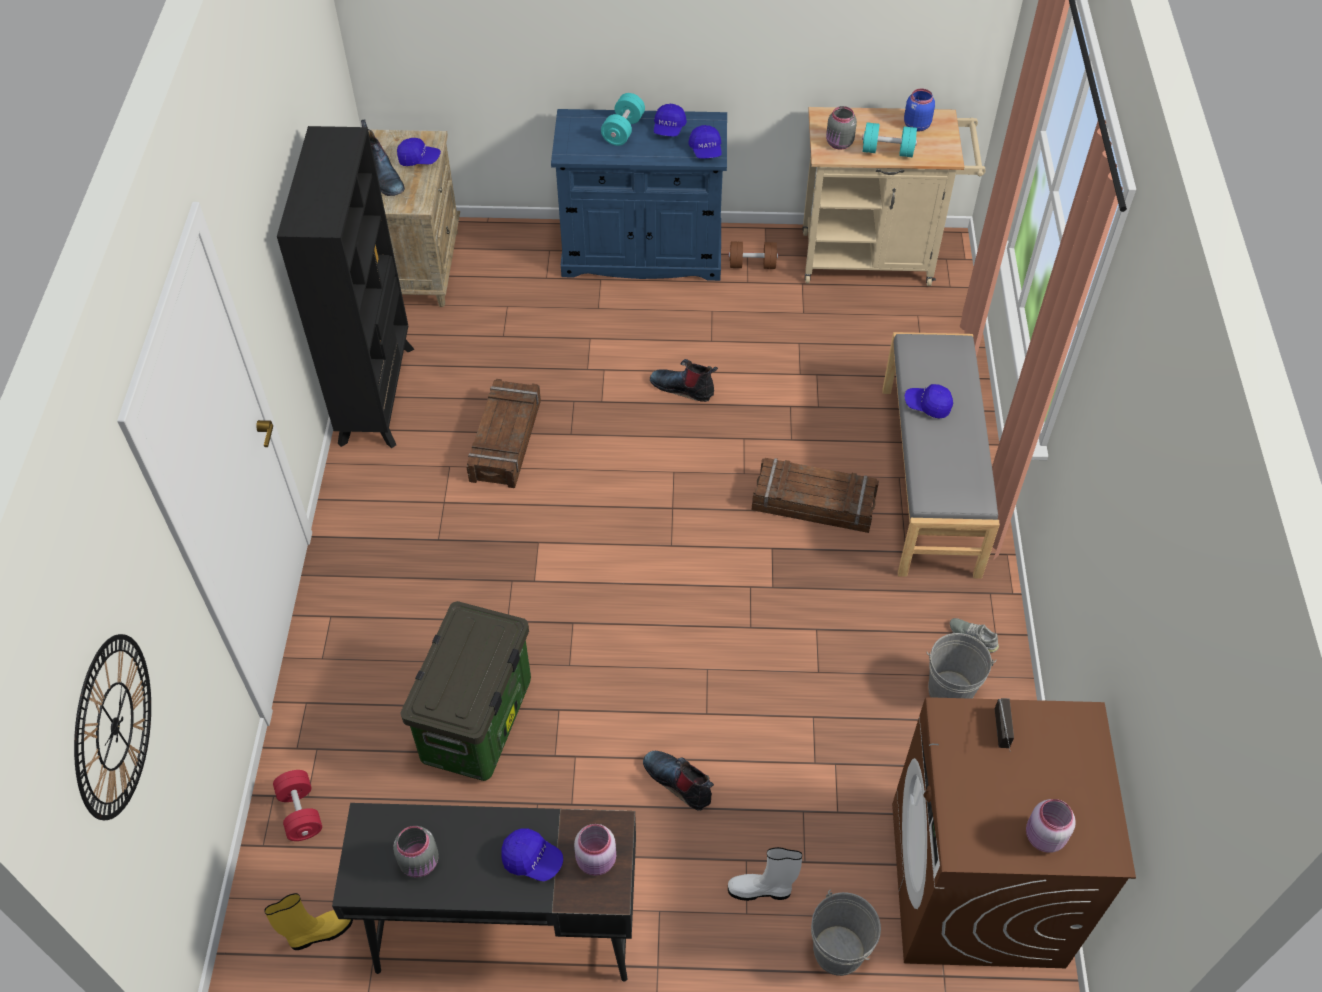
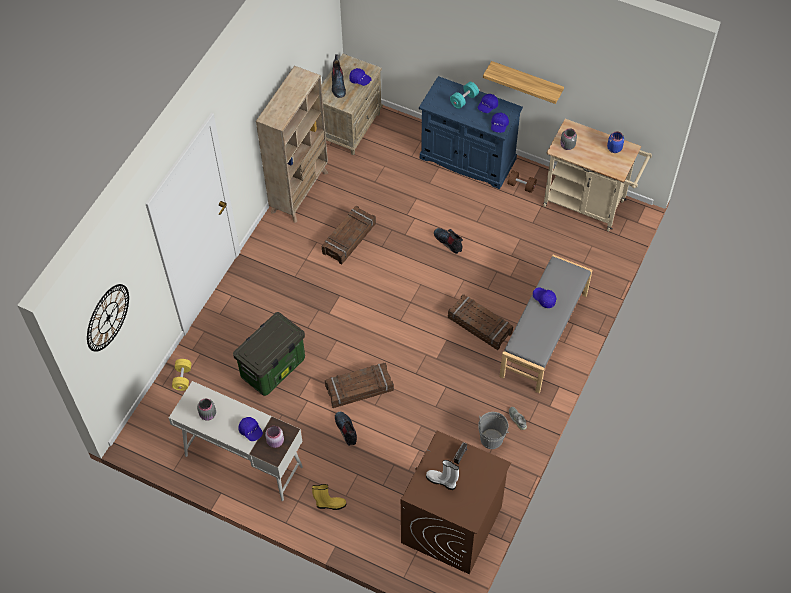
camera: 25 degrees right, 5 degrees up
(301, 812) = (182, 378): red dumbbell -> yellow dumbbell
(319, 933) = (169, 431): yellow boot -> yellow boot (330, 504)
(377, 394) = (300, 192): black bookcase -> beige bookcase
(503, 931) = (243, 460): black desk -> white desk
(663, 695) = (359, 389): none -> crate
(727, 57) = (526, 81): none -> shelf
(761, 890) = (357, 489): white boot -> white boot (442, 481)
(838, 951) = (376, 526): grey bucket -> none
(887, 151) = (589, 158): turquoise dumbbell -> none
(1043, 837) = (449, 503): pink jar -> none

